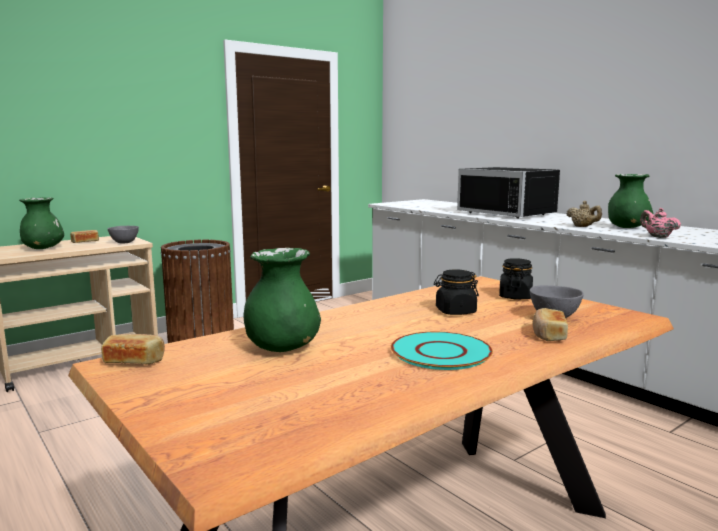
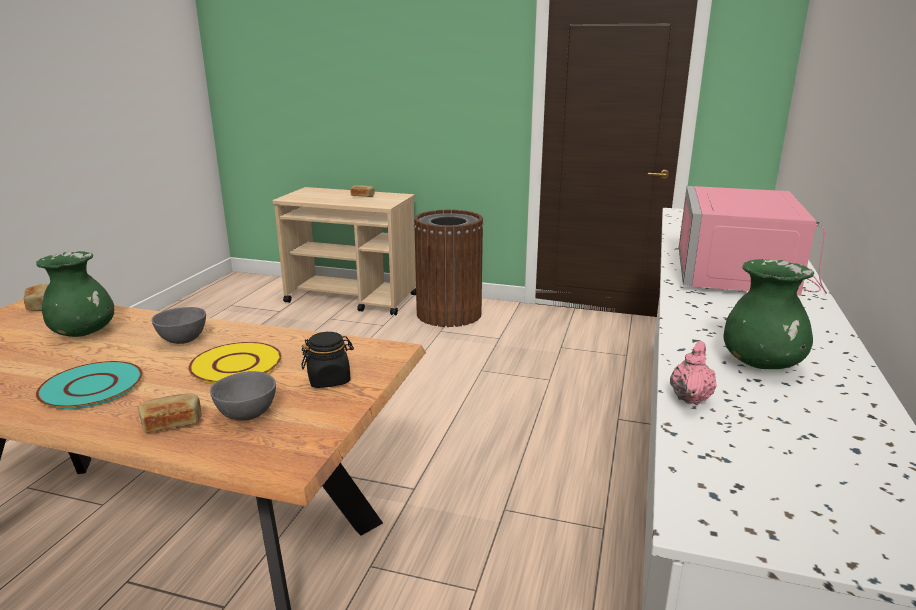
camera: 55 degrees right, 10 degrees up
(43, 248) = (324, 196): green vase -> none
(124, 243) = (376, 203): grey bowl -> grey bowl (182, 340)
(455, 311) = (237, 364): black jar -> yellow plate
(510, 213) = (745, 275): black microwave -> pink microwave
(583, 227) = (698, 334): beige teapot -> none

